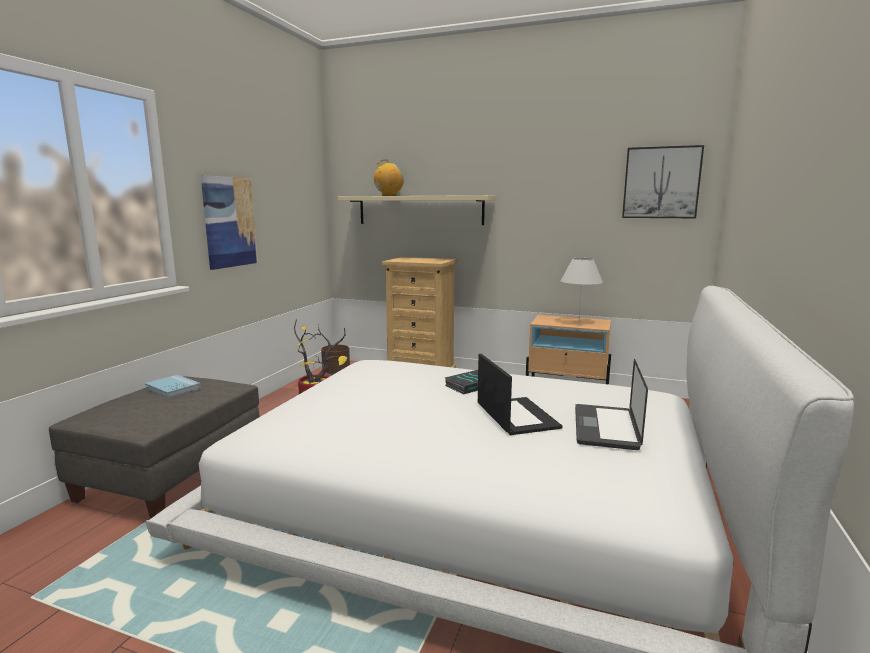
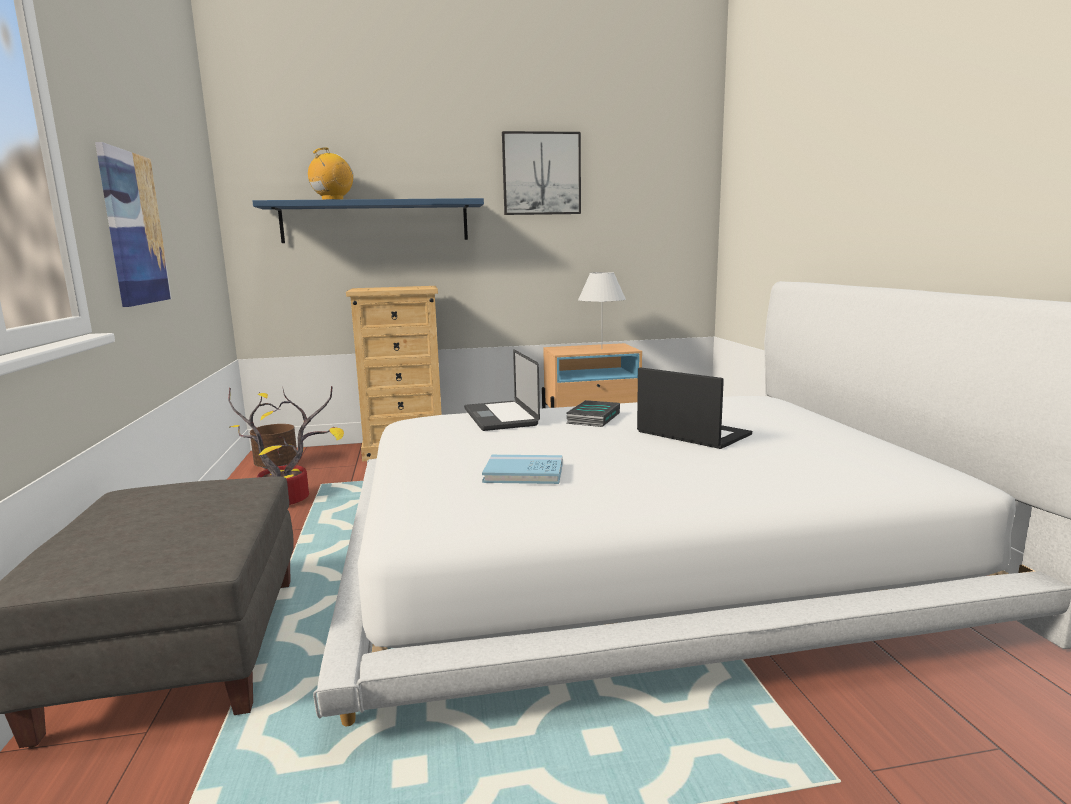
camera: 30 degrees left, 0 degrees up
(173, 388) = (152, 503): blue book -> blue book (523, 473)
(420, 210) = (375, 222): beige shelf -> blue shelf
(605, 428) = (783, 426): laptop -> laptop (500, 417)
(661, 183) = (663, 186): picture -> picture (541, 174)

